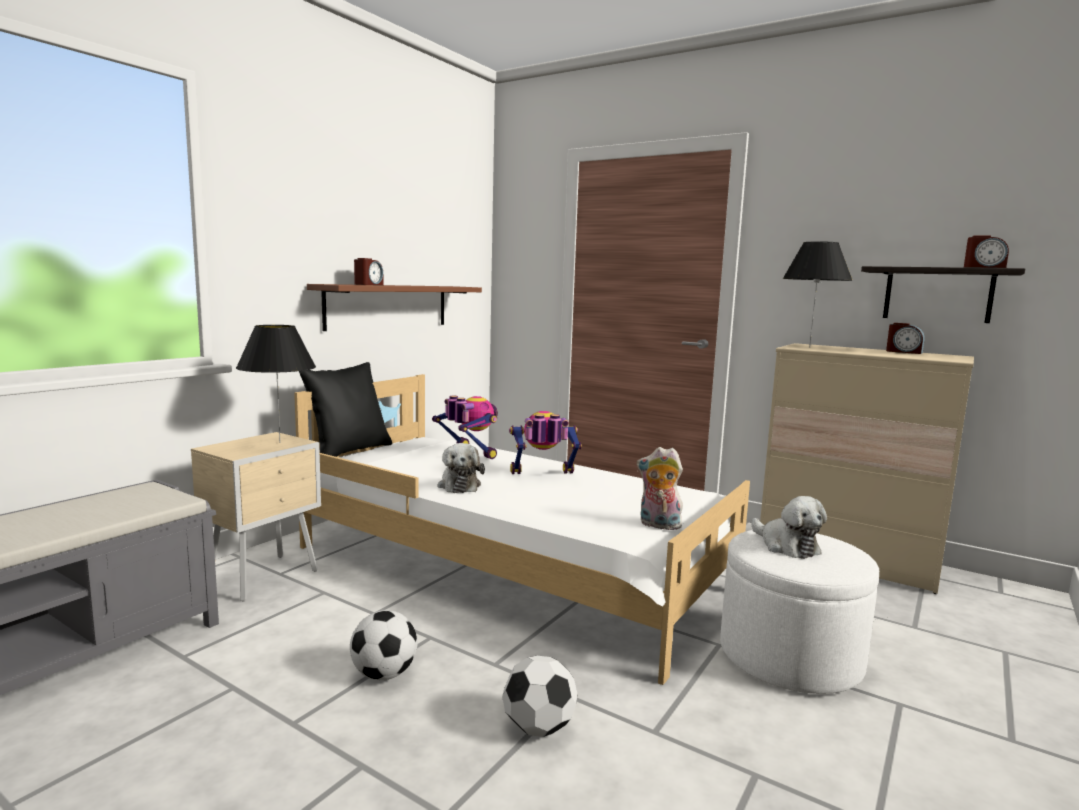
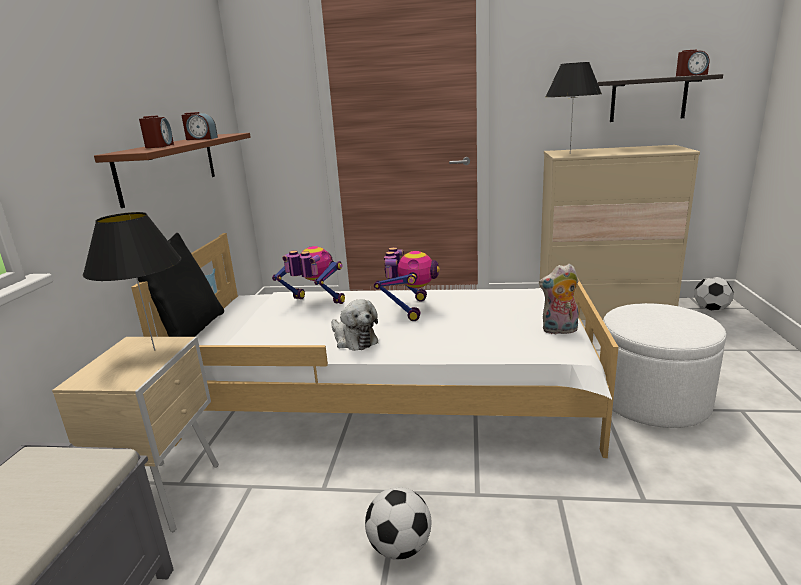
camera: 25 degrees left, 10 degrees up
(538, 728) = (570, 537): football -> football (711, 309)
(543, 476) = (409, 309): toy robot -> toy robot turned 135 degrees clockwise
(786, 546) = (652, 320): plush toy -> none
(904, 352) = (631, 147): alarm clock -> alarm clock (201, 139)

